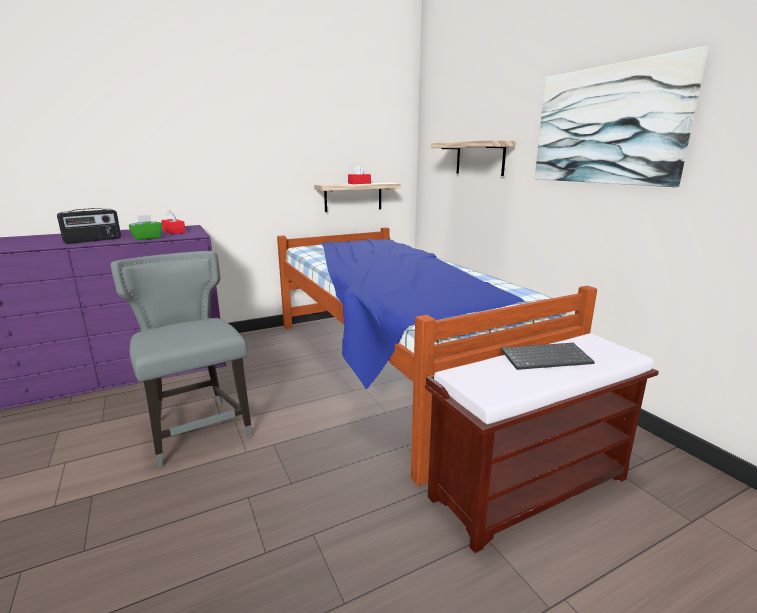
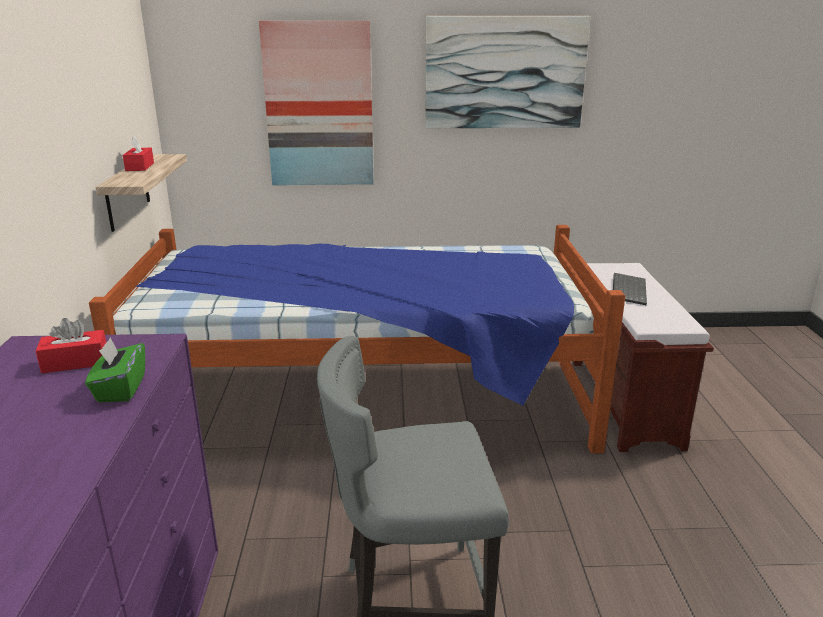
camera: 65 degrees left, 5 degrees up
(93, 240) = (55, 451): radio -> none
(480, 158) = (319, 105): shelf -> picture

